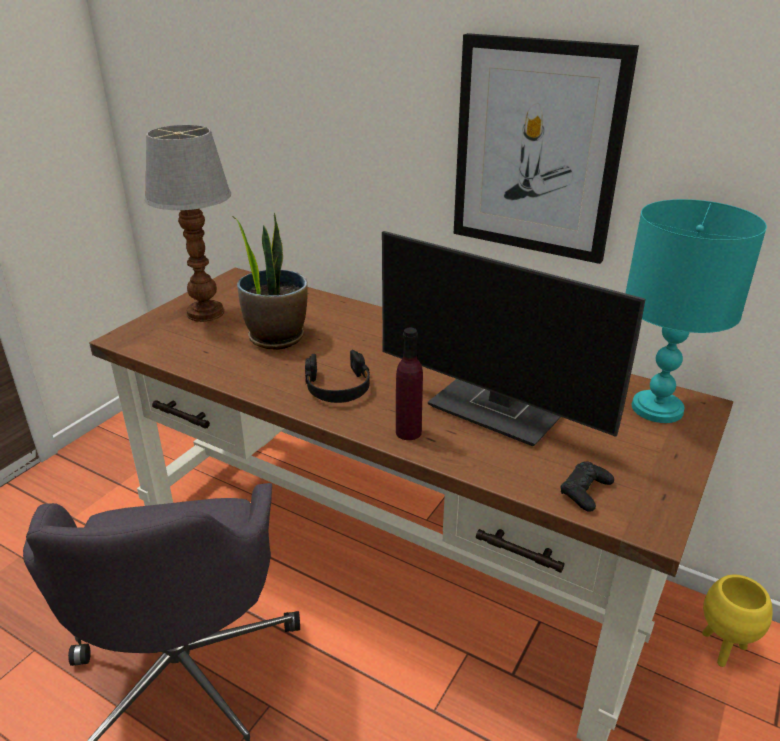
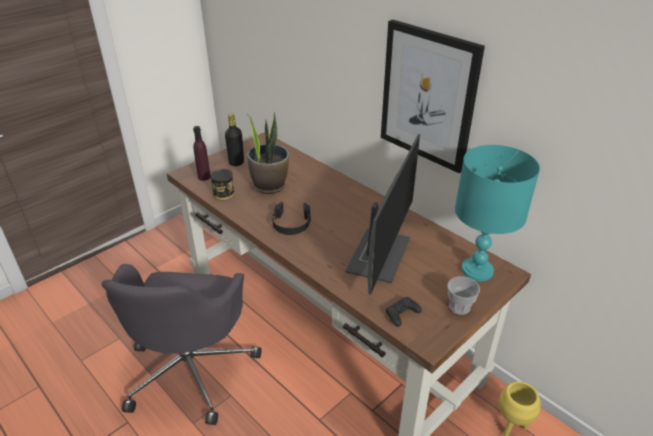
camera: 15 degrees right, 5 degrees up
(204, 359) = (224, 194): none -> can
(207, 313) = (236, 163): table lamp -> black bottle
(408, 432) = (318, 259): purple bottle -> purple bottle (204, 177)
(500, 410) = (378, 254): monitor -> monitor turned 120 degrees counterclockwise
(664, 464) = (459, 307): none -> cup

